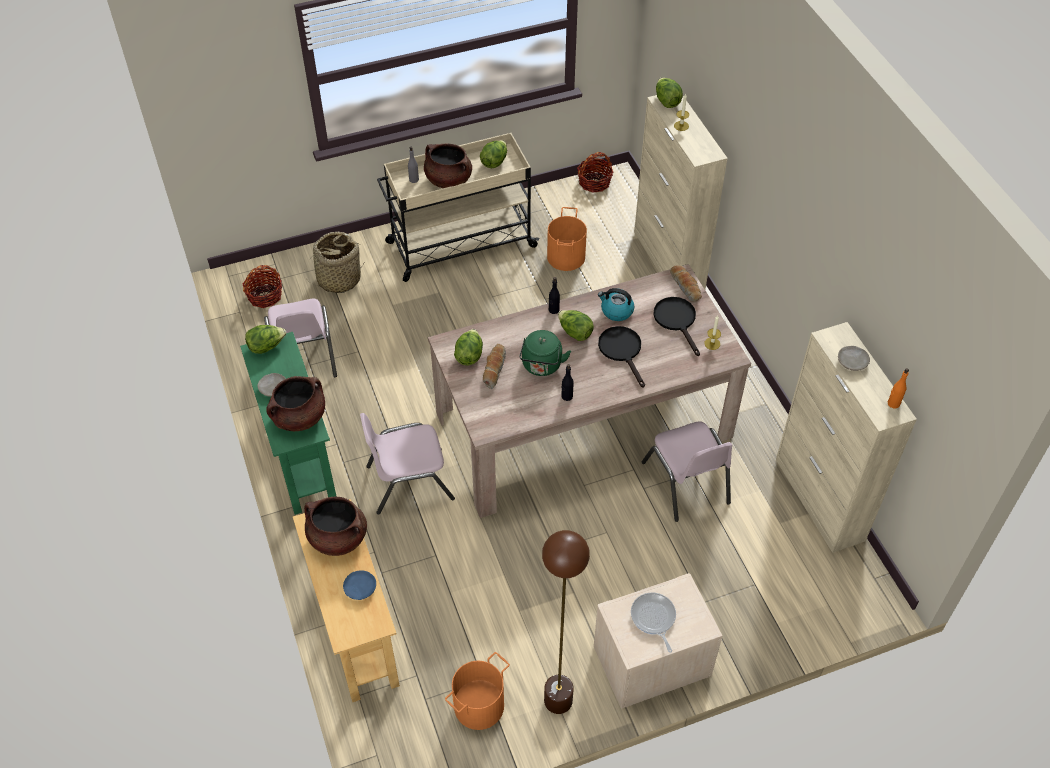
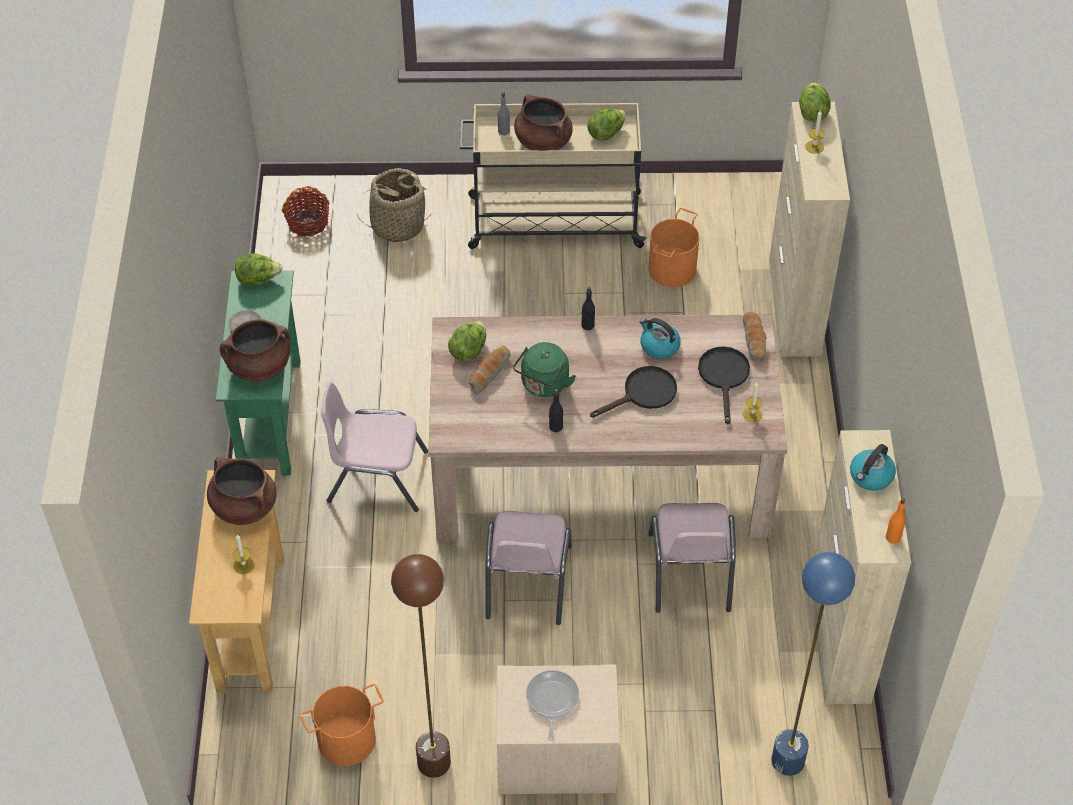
camera: 20 degrees right, 0 degrees up
(303, 356) = (321, 303): pink chair -> pink chair (527, 582)
(360, 588) = (244, 565): blue plate -> candle
(575, 333) = (599, 358): lettuce -> none
(594, 182) = (749, 187): basket -> none
(622, 351) = (643, 394): black frying pan -> black frying pan turned 60 degrees clockwise
(827, 605) = (788, 760): none -> blue floor lamp
(852, 361) = (870, 477): beige plate -> kettle

